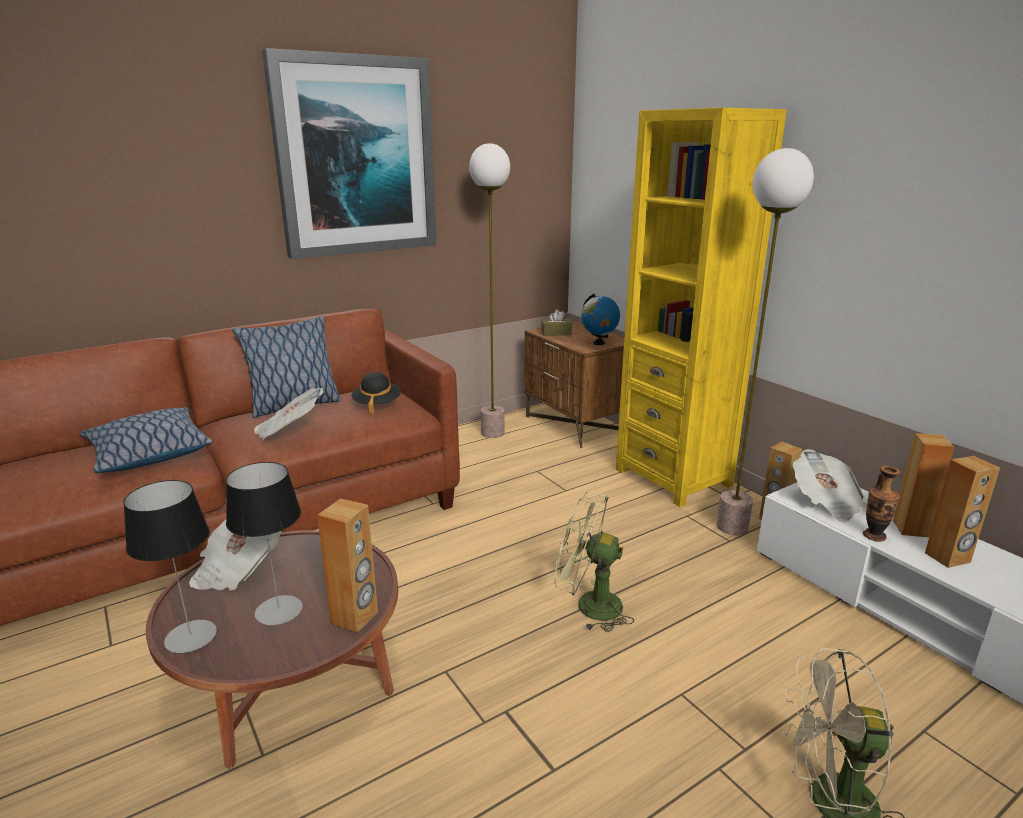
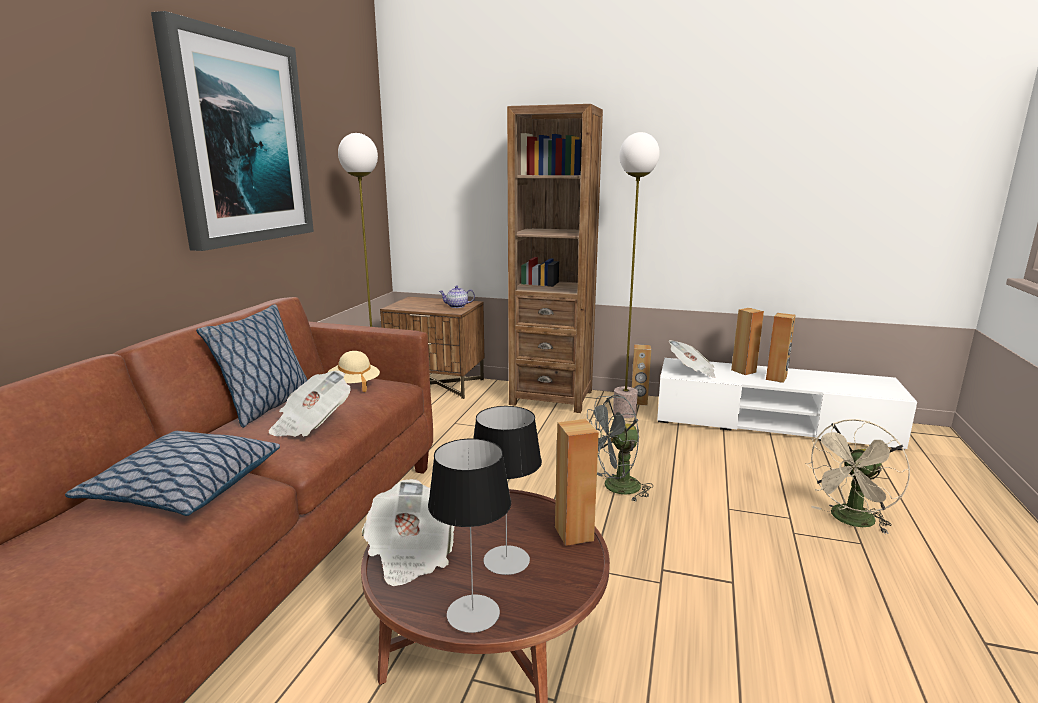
camera: 40 degrees left, 5 degrees down
(377, 404) = (354, 385): black hat -> beige hat
(556, 333) = (410, 306): brown tissue box -> none
(588, 605) = (615, 488): green fan -> grey fan
(598, 343) = (457, 306): globe -> teapot
(673, 477) = (551, 397): yellow bookcase -> brown bookcase
(874, 536) = (736, 379): vase -> none

